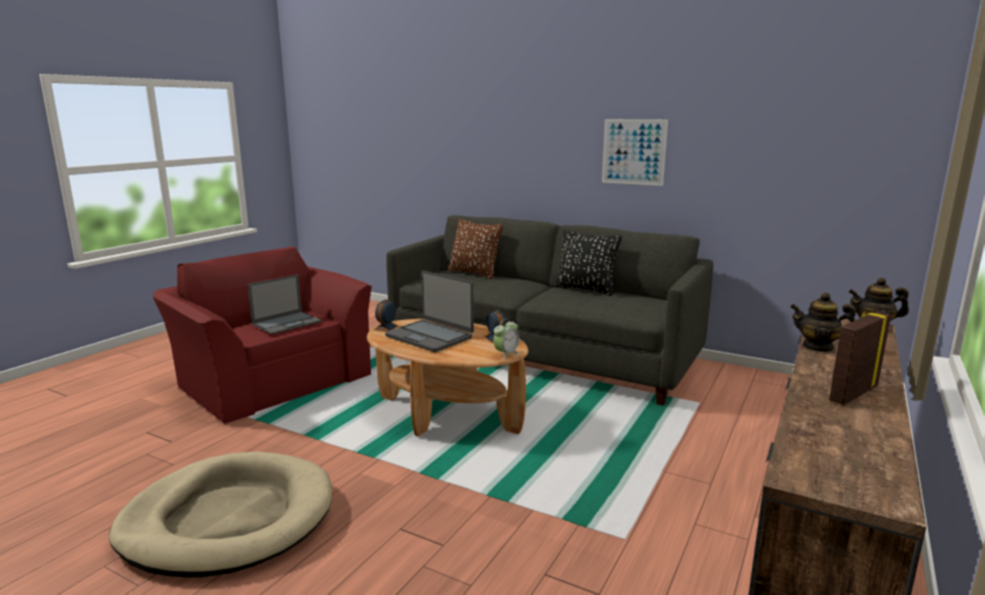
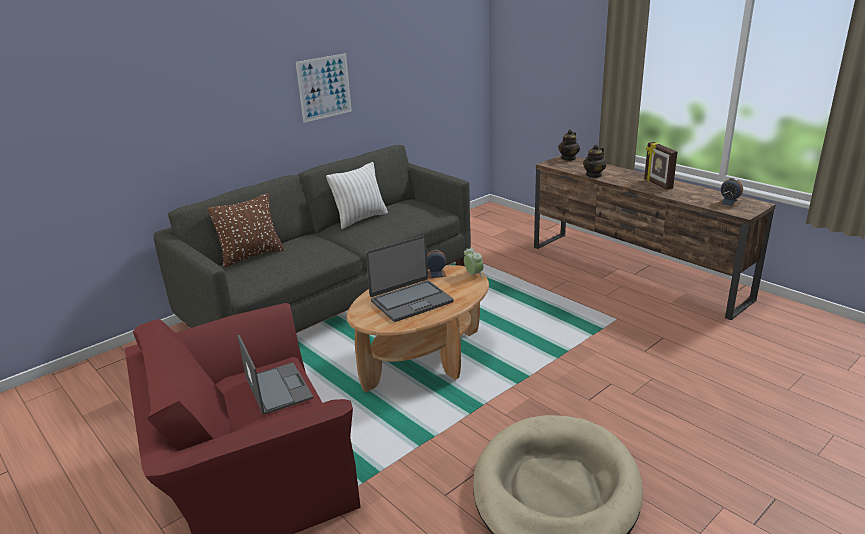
camera: 70 degrees left, 10 degrees up
(386, 327) = (367, 321): alarm clock -> alarm clock (729, 202)
(585, 290) = (360, 219): black pillow -> white pillow

